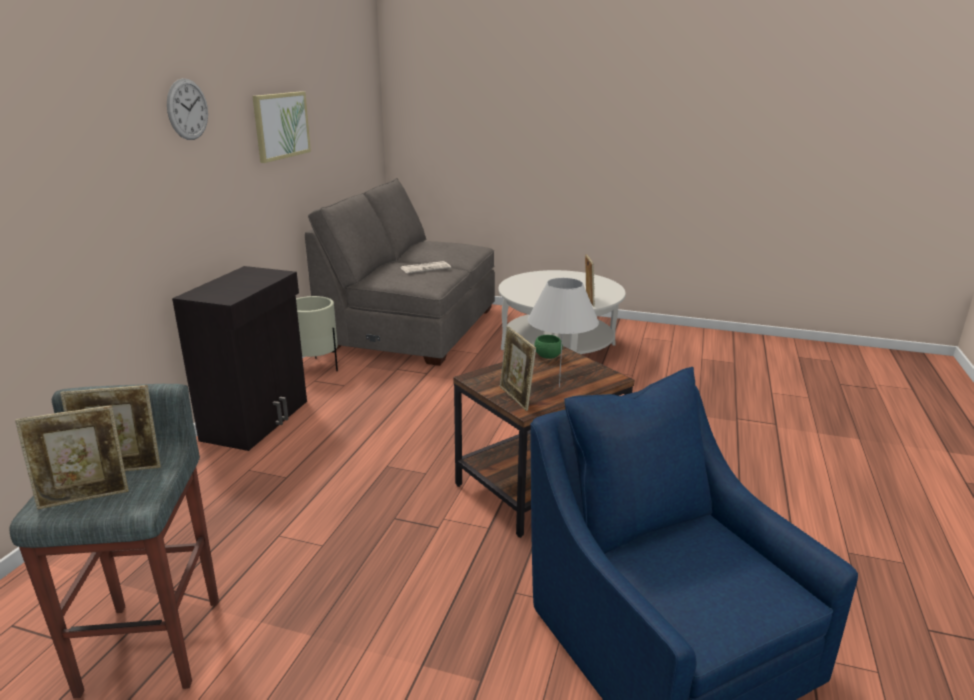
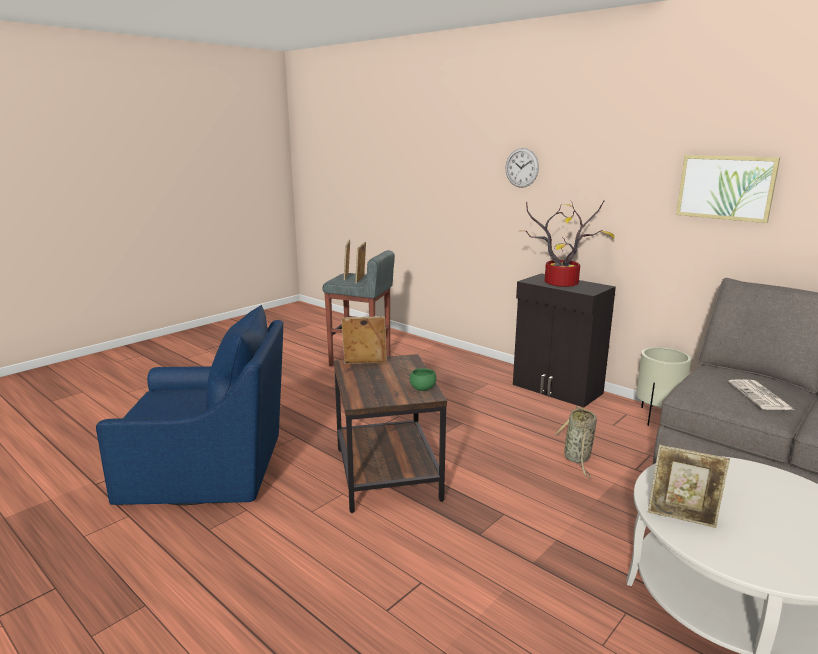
camera: 115 degrees right, 5 degrees down
(187, 109) = (602, 157): wall clock -> wall clock (521, 167)
(237, 284) = (562, 283): none -> potted plant
(426, 396) = (577, 459): none -> basket
(559, 387) = (365, 380): white table lamp -> none

